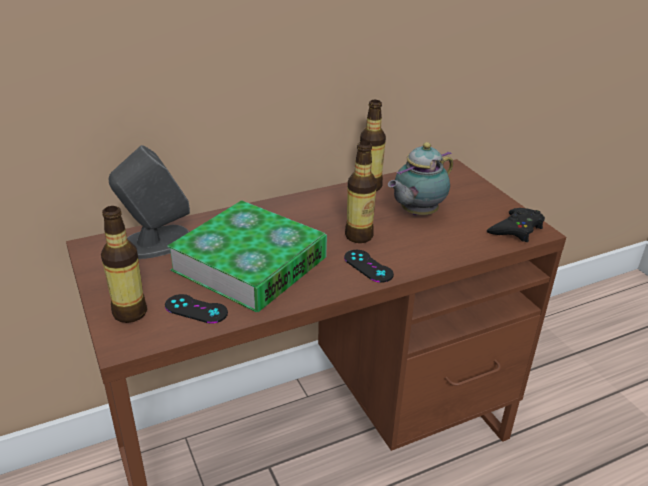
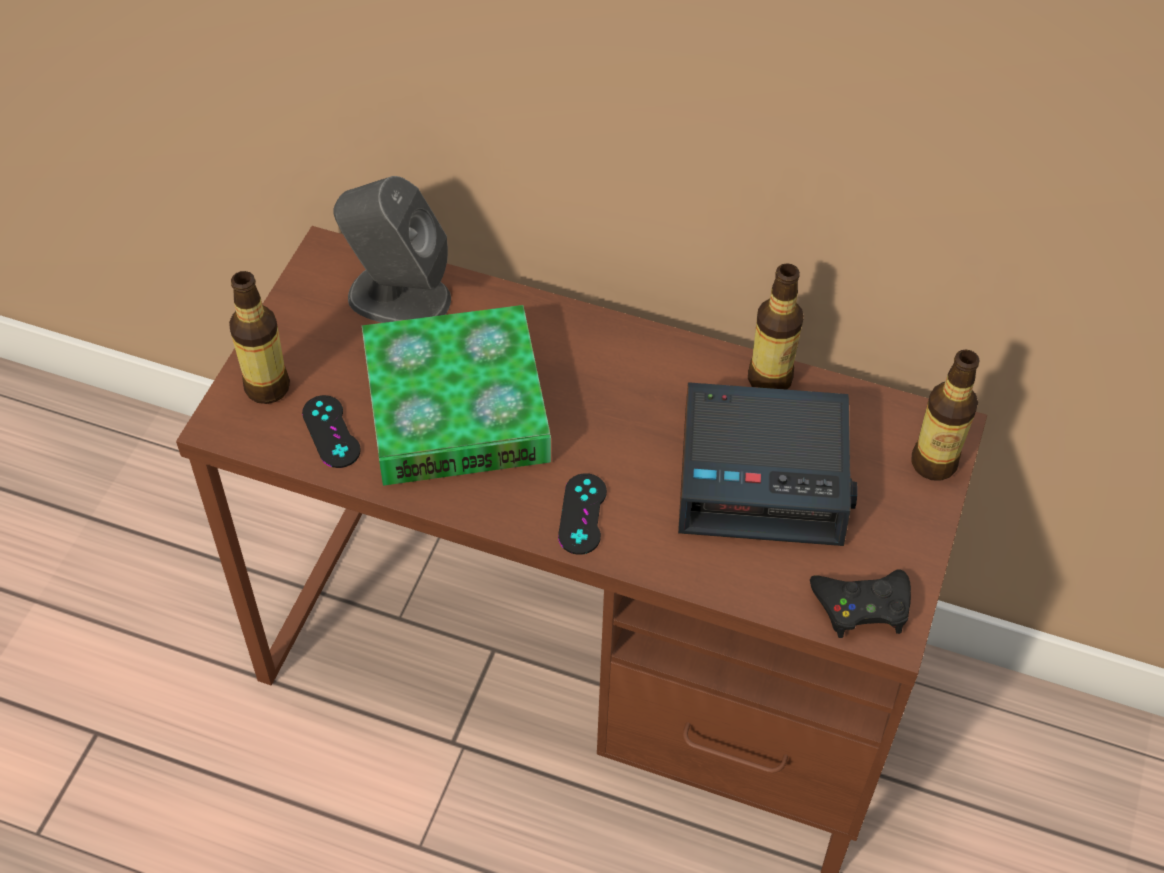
camera: 45 degrees right, 20 degrees up
(359, 236) = (635, 458): bottle -> bottle (934, 463)
(416, 213) = (764, 475): teapot -> alarm clock

